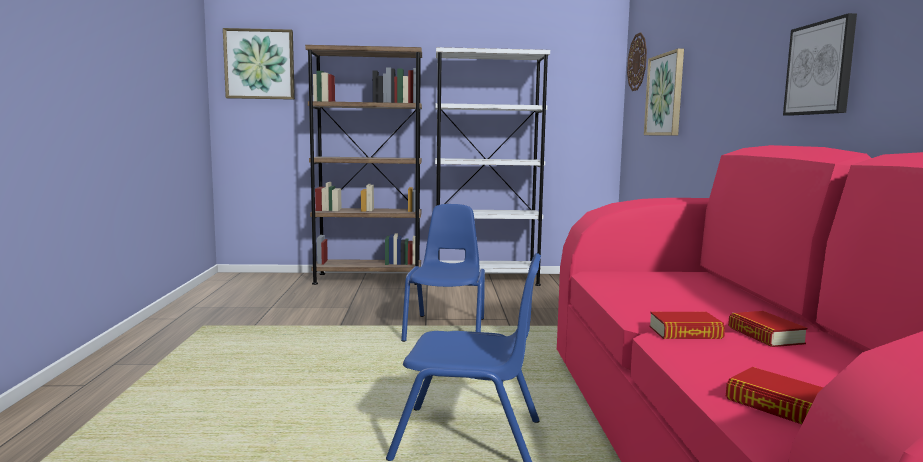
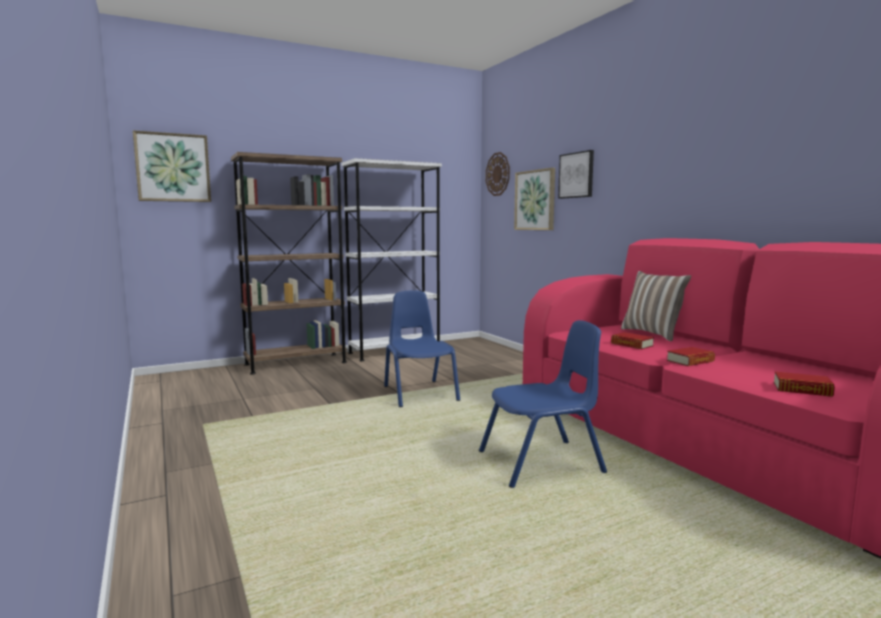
camera: 25 degrees left, 0 degrees up
(724, 289) = (654, 333): none -> pillow
(765, 335) = (726, 356): book -> book (631, 345)
(820, 68) = (697, 189): picture -> picture (576, 175)

